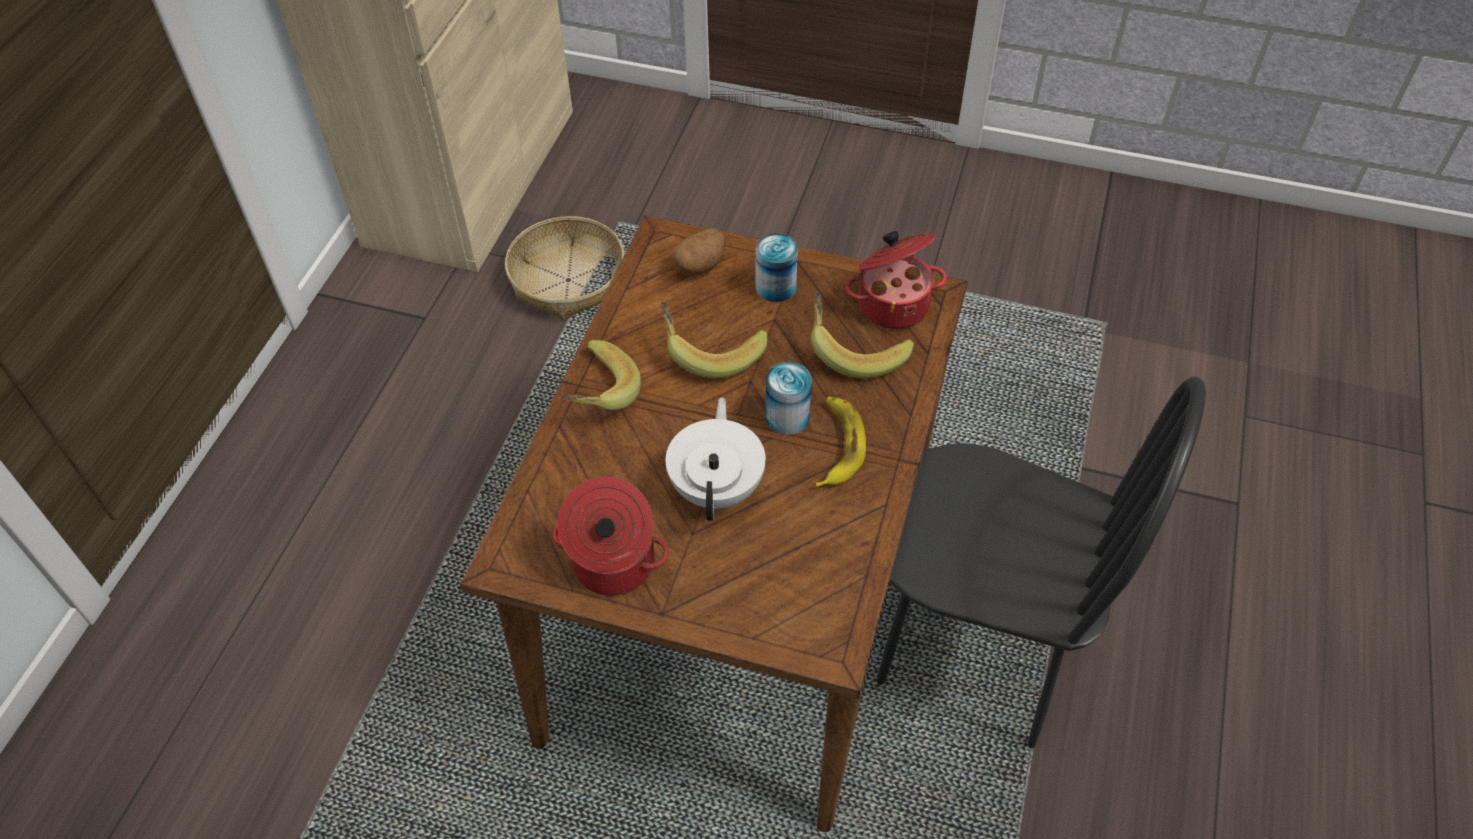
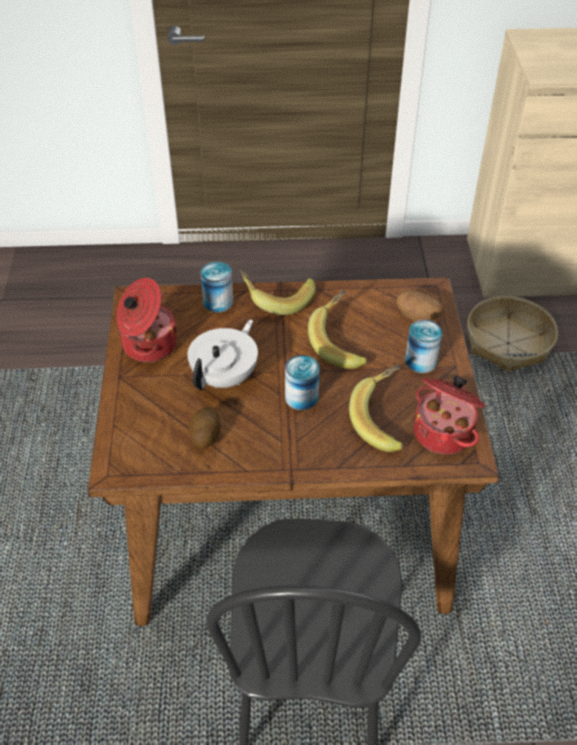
camera: 70 degrees right, 5 degrees down
(566, 461) = (218, 302): none -> can
(718, 487) = (226, 377): white teapot -> white teapot turned 45 degrees counterclockwise
(813, 534) = (205, 435): none -> potato
(838, 445) = (288, 431): banana -> none

